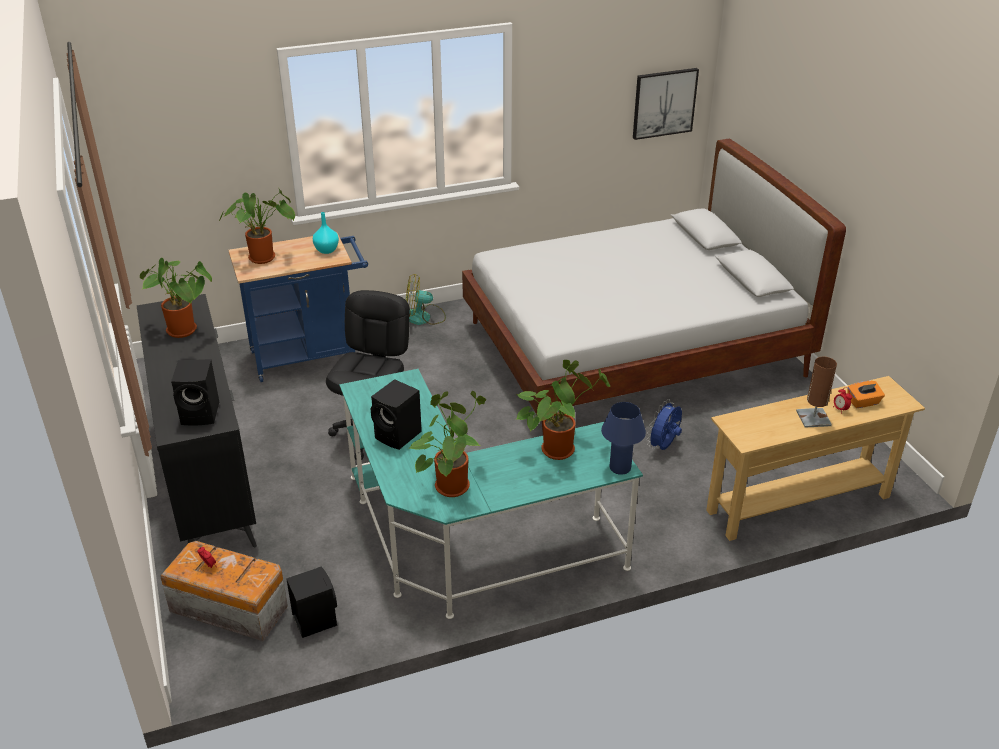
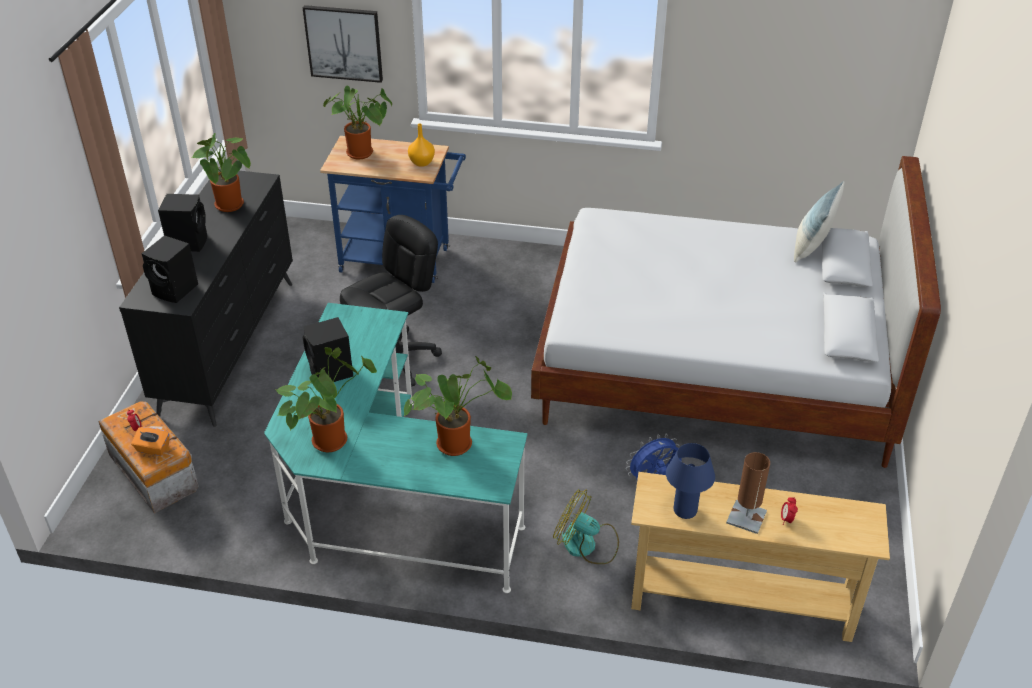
camera: 30 degrees right, 5 degrees up
(314, 619) = (207, 512): black speaker -> black speaker (188, 242)
(327, 250) = (422, 162): turquoise vase -> orange vase
(423, 317) = (535, 256): fan -> fan (586, 544)
(620, 468) = (494, 487): blue table lamp -> blue table lamp (685, 510)
(664, 103) = (858, 95): picture -> picture (344, 43)
(672, 231) = (811, 247): none -> pillow
(863, 402) = (822, 522): orange tissue box -> orange tissue box (153, 449)

